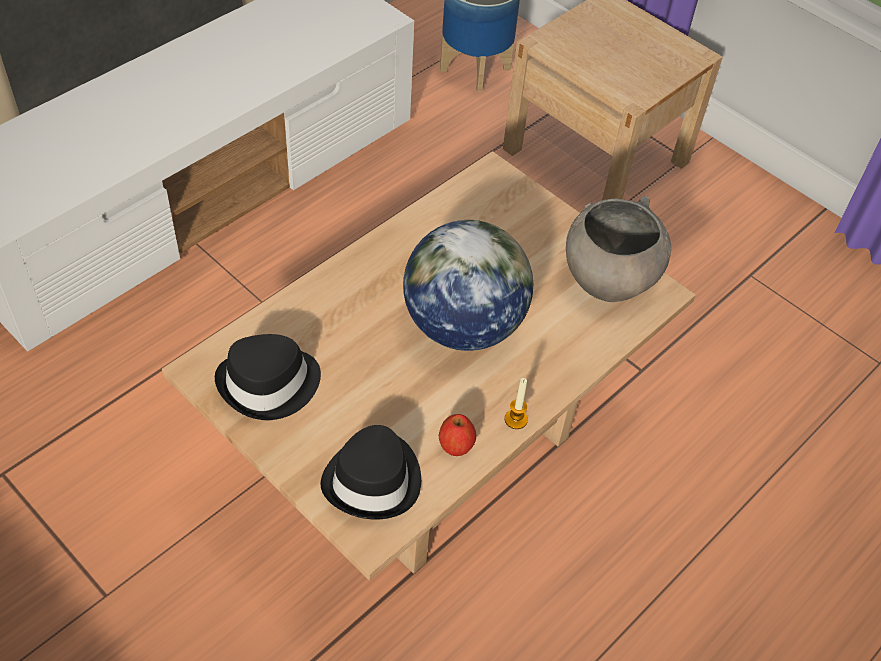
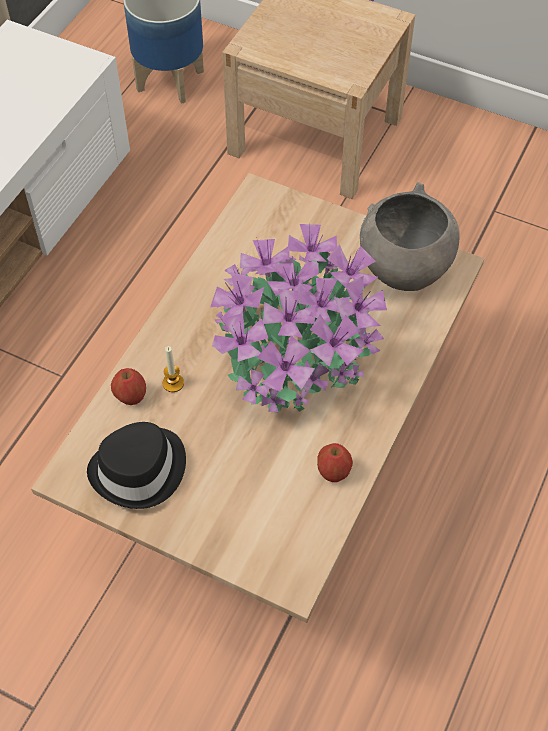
camera: 15 degrees left, 5 degrees up
(290, 316) = (131, 396): none -> apple
(374, 480) = (274, 528): black hat -> none
(463, 326) = (292, 354): globe -> potted plant
(516, 419) = (376, 428): candle -> candle (173, 383)

